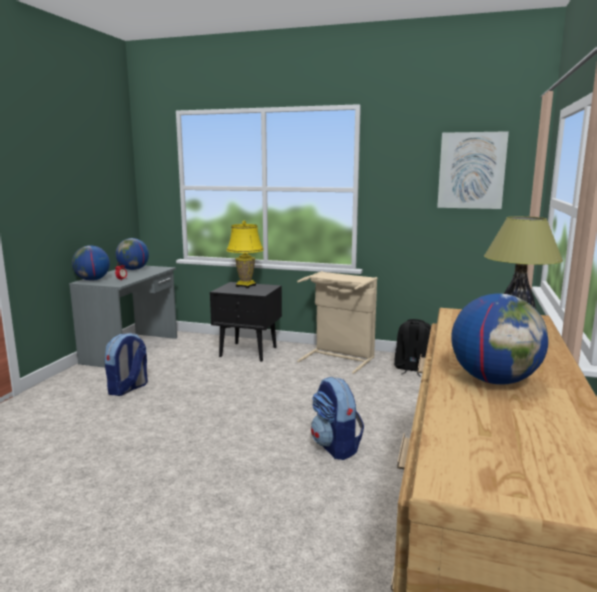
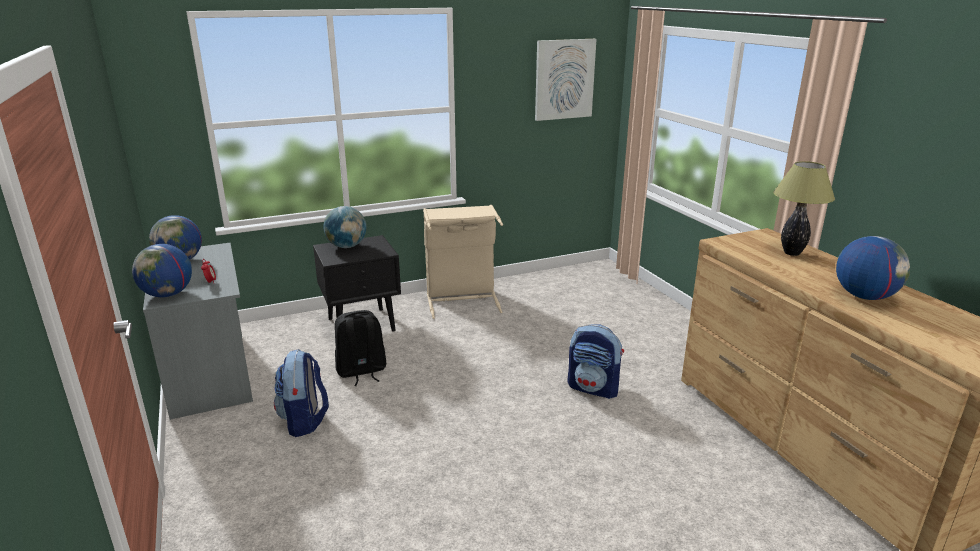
camera: 40 degrees left, 10 degrees up
(245, 286) = (346, 246): yellow table lamp -> globe
(413, 369) = (539, 290): black backpack -> black backpack (361, 371)

